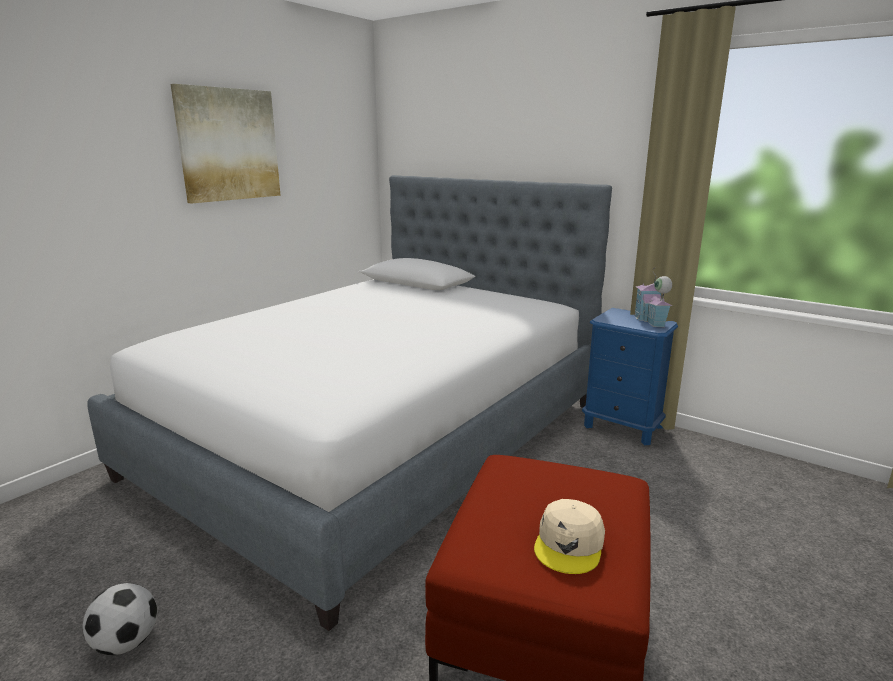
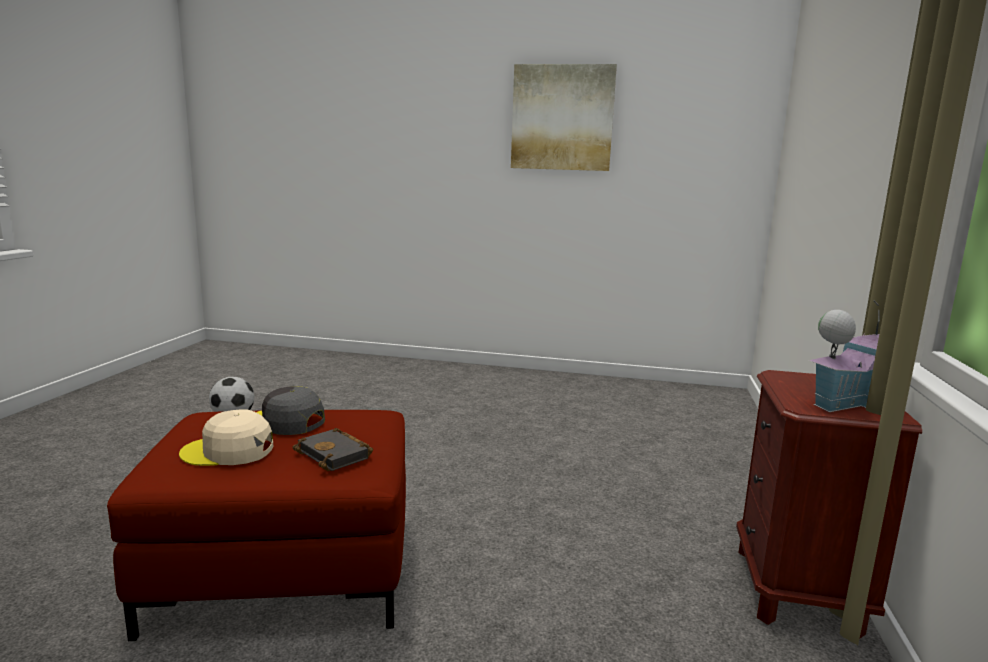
camera: 65 degrees right, 5 degrees down
(379, 438) = (541, 429): bed -> none
(508, 508) = (286, 422): none -> grey cap
(592, 490) = (336, 455): none -> black book
(624, 426) = (797, 590): blue nightstand -> brown nightstand

